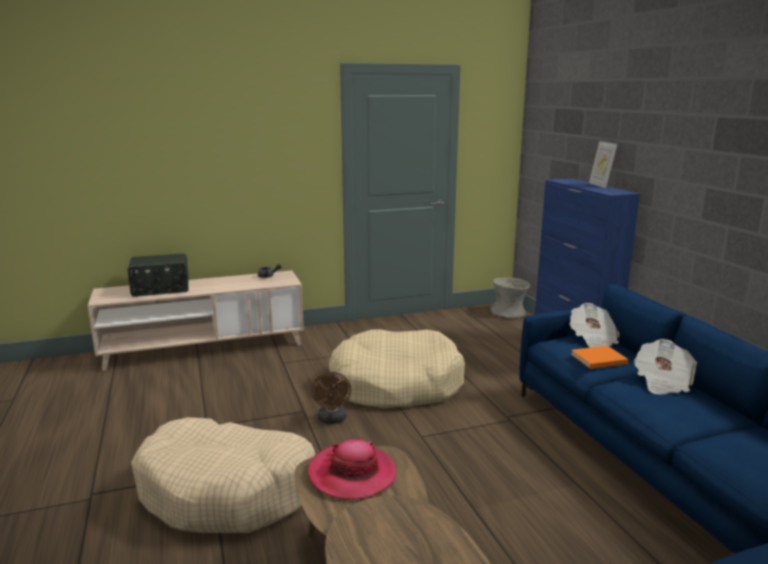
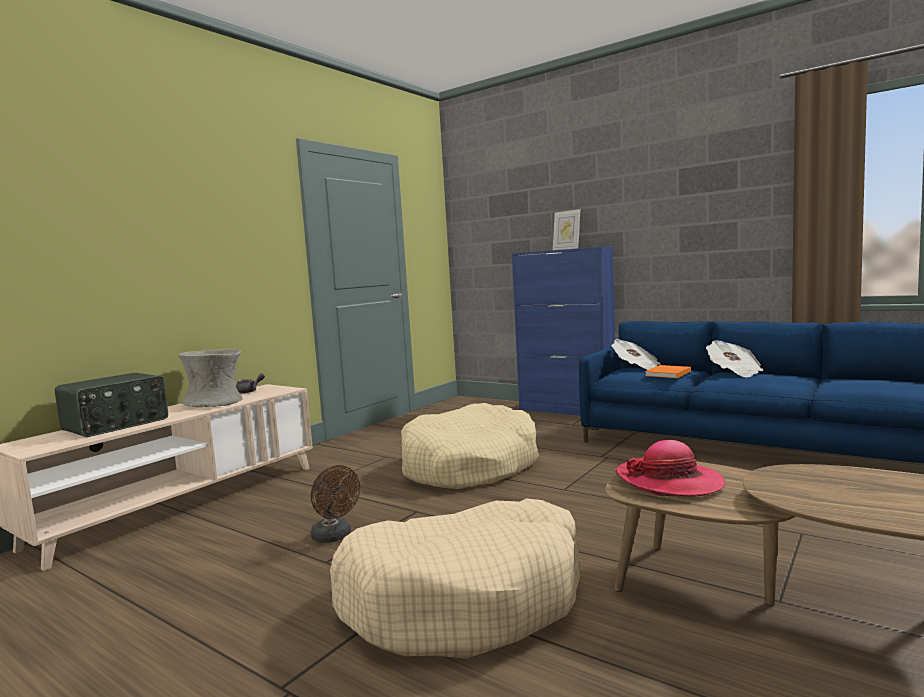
camera: 35 degrees left, 10 degrees down
(332, 420) = (460, 507): brown fan -> brown fan (335, 537)
(509, 313) = (471, 401): grey vase -> grey vase (215, 403)

